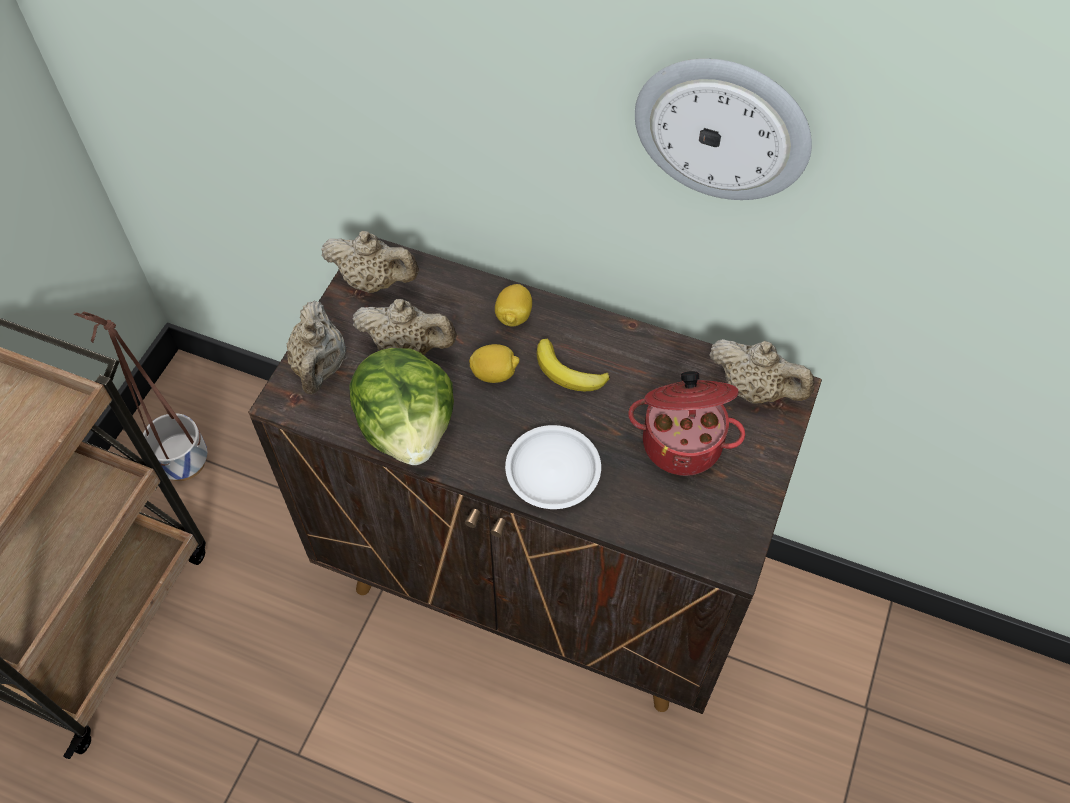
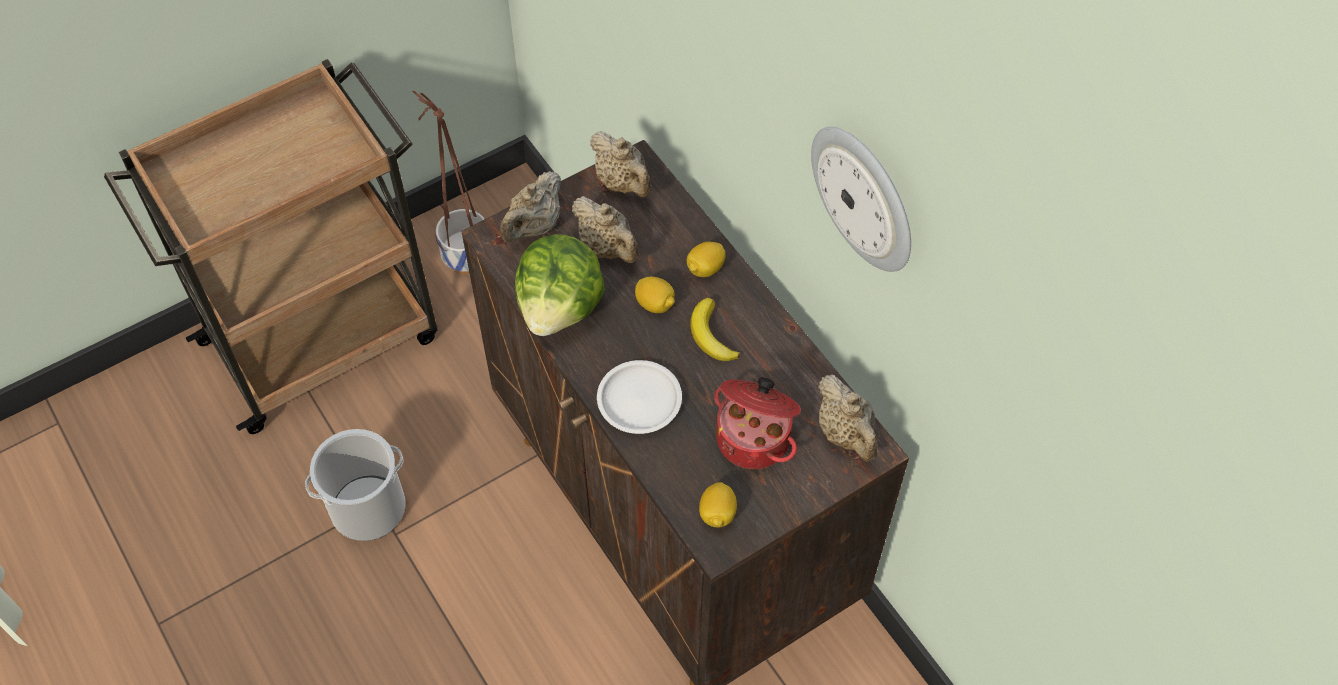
camera: 35 degrees right, 0 degrees up
(253, 747) = (368, 507): none -> bucket
(708, 530) = (717, 514): none -> lemon

